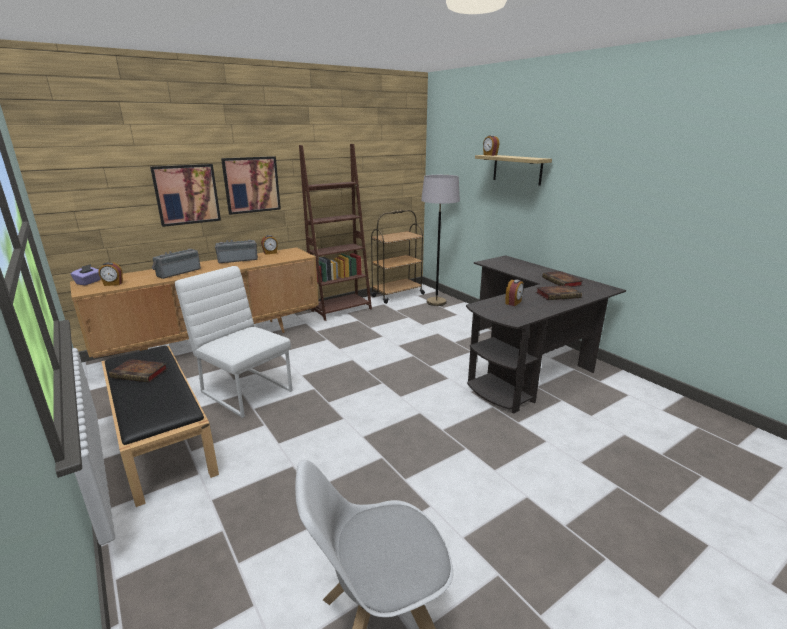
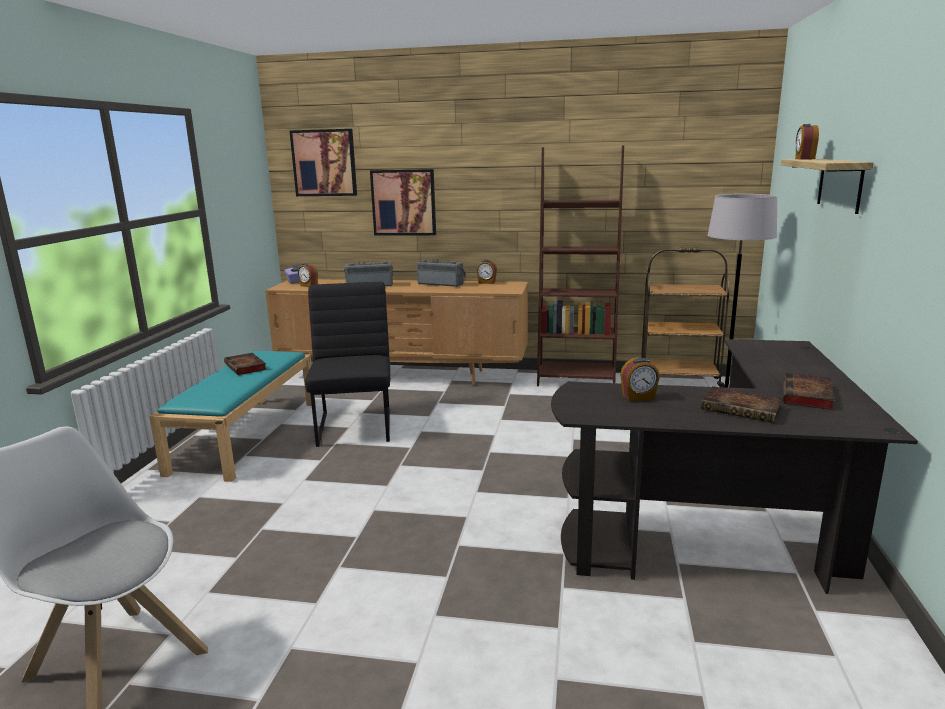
camera: 45 degrees right, 5 degrees down
(159, 436) = (247, 435): black bench -> turquoise bench
(245, 390) = (356, 425): white chair -> black chair
(251, 184) = (477, 196): picture -> picture (324, 163)

